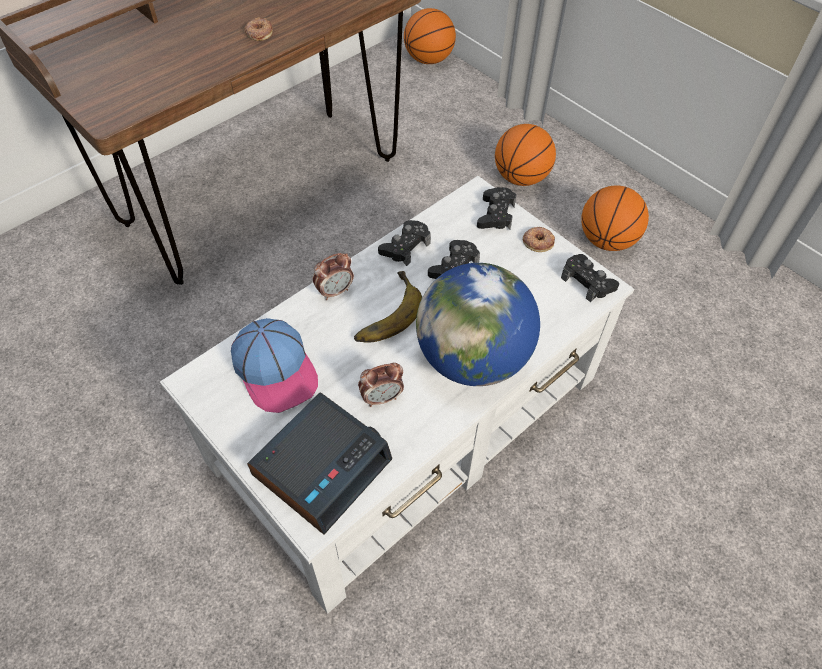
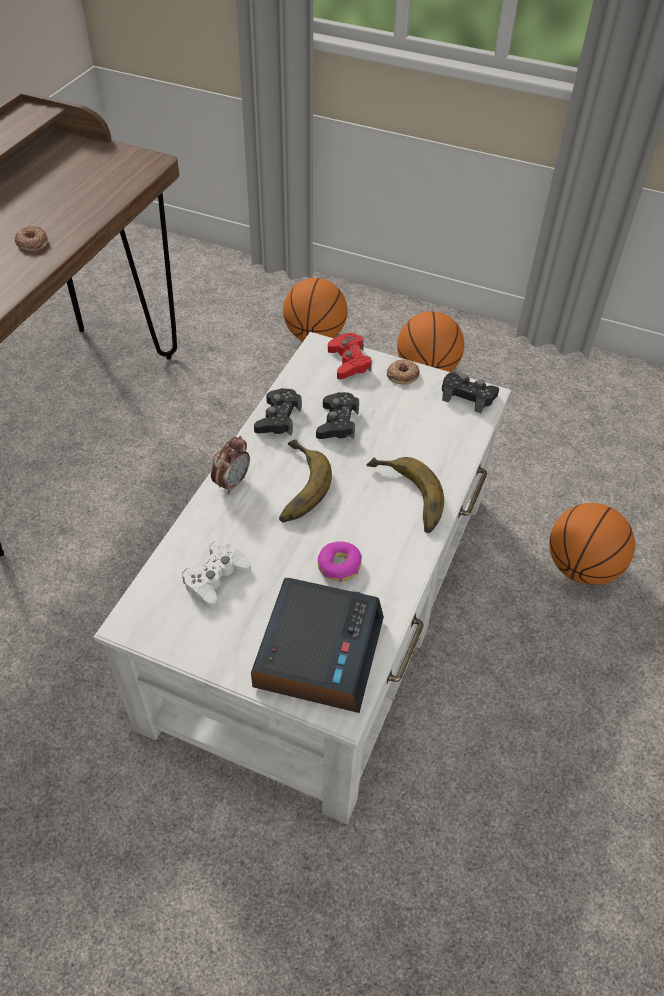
camera: 25 degrees left, 5 degrees down
(276, 370) = (216, 579): cap -> white game controller
(382, 398) = (339, 566): alarm clock -> donut
(428, 59) = (159, 247): basketball -> basketball (581, 567)
(472, 358) = (404, 499): globe -> banana
(496, 214) = (349, 362): black game controller -> red game controller

